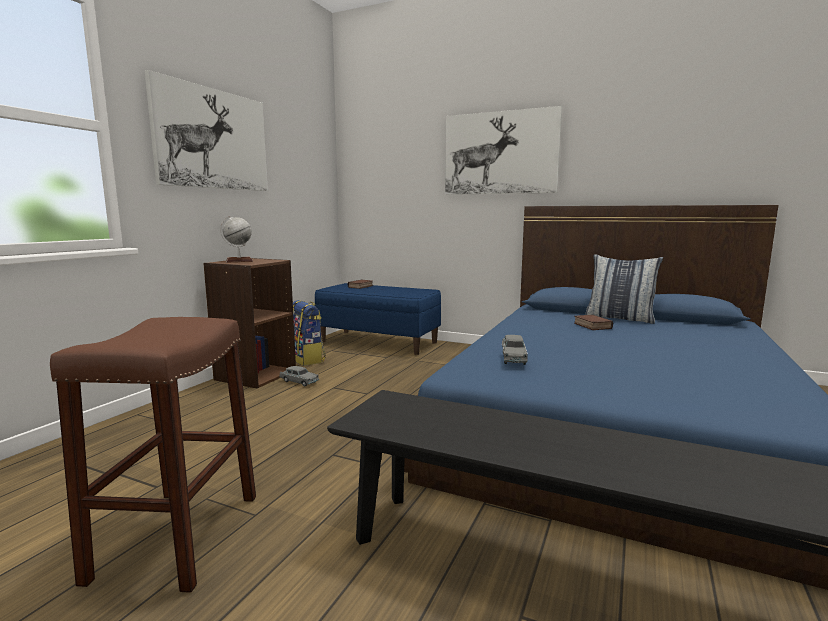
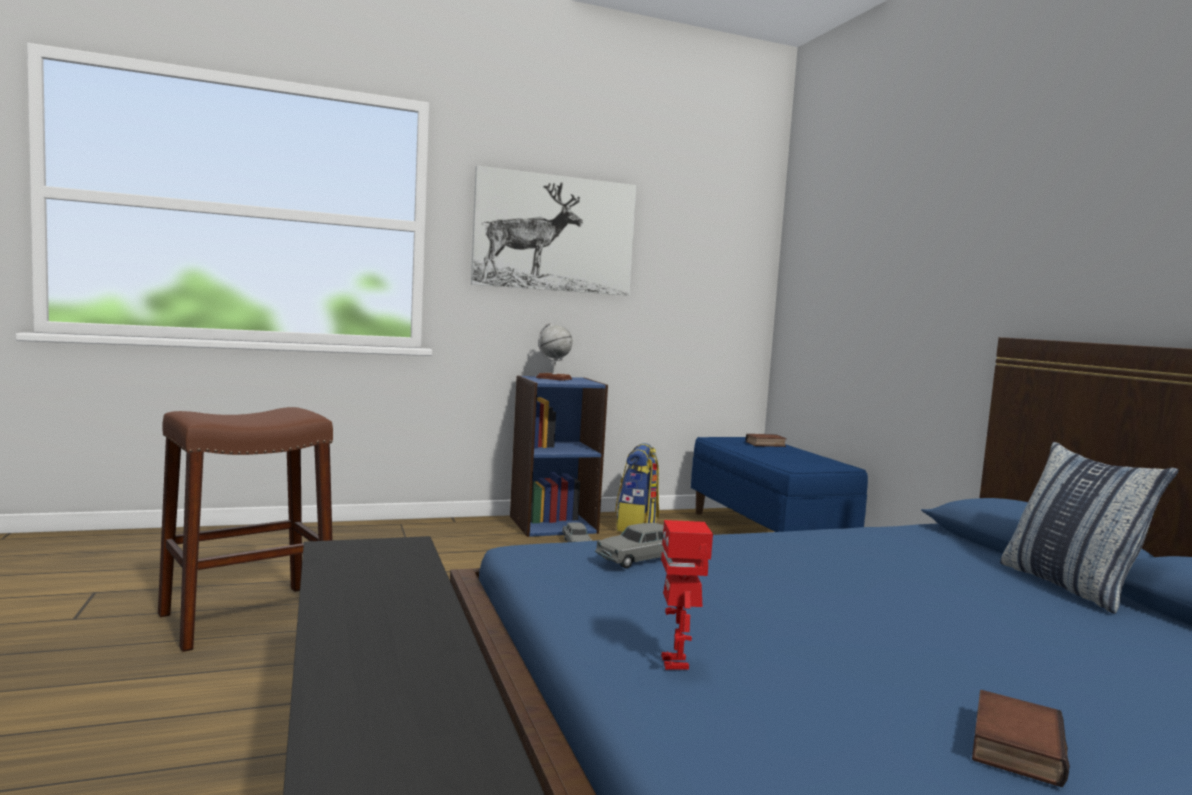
camera: 45 degrees right, 5 degrees down
(255, 375) = (553, 524): brown bookcase -> blue bookcase
(500, 153) = (978, 240): picture -> none
(591, 326) = (950, 575): book -> book (1013, 745)
(659, 394) = (676, 663): none -> toy robot

